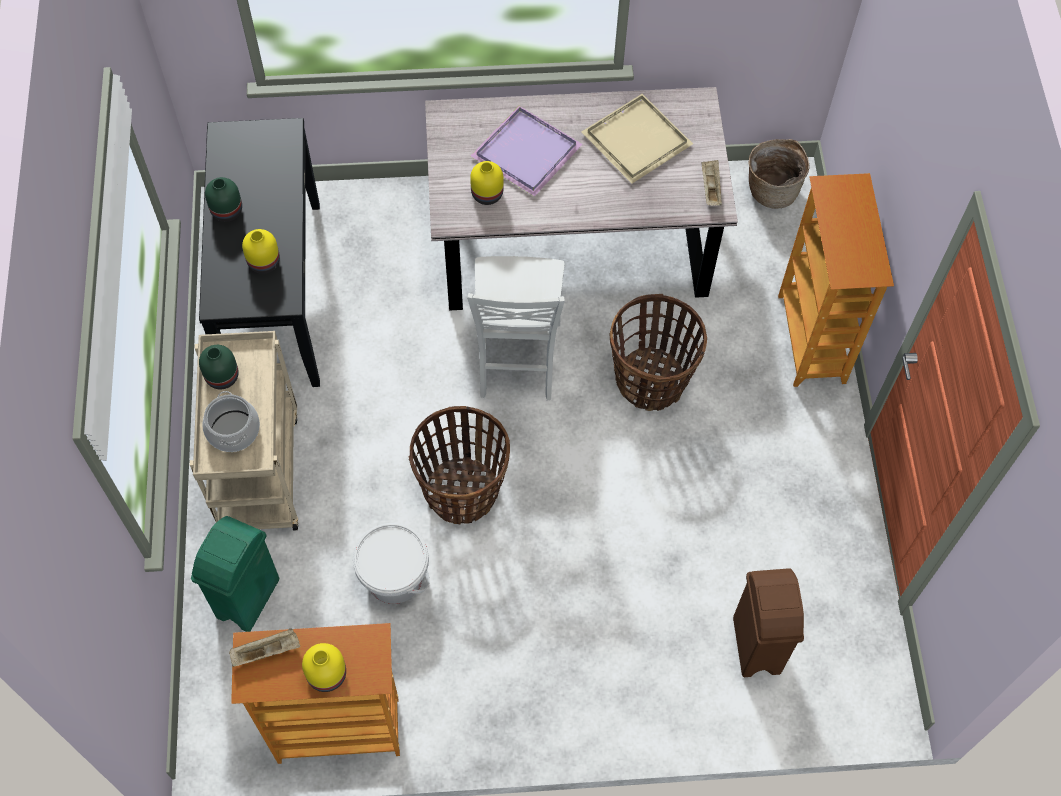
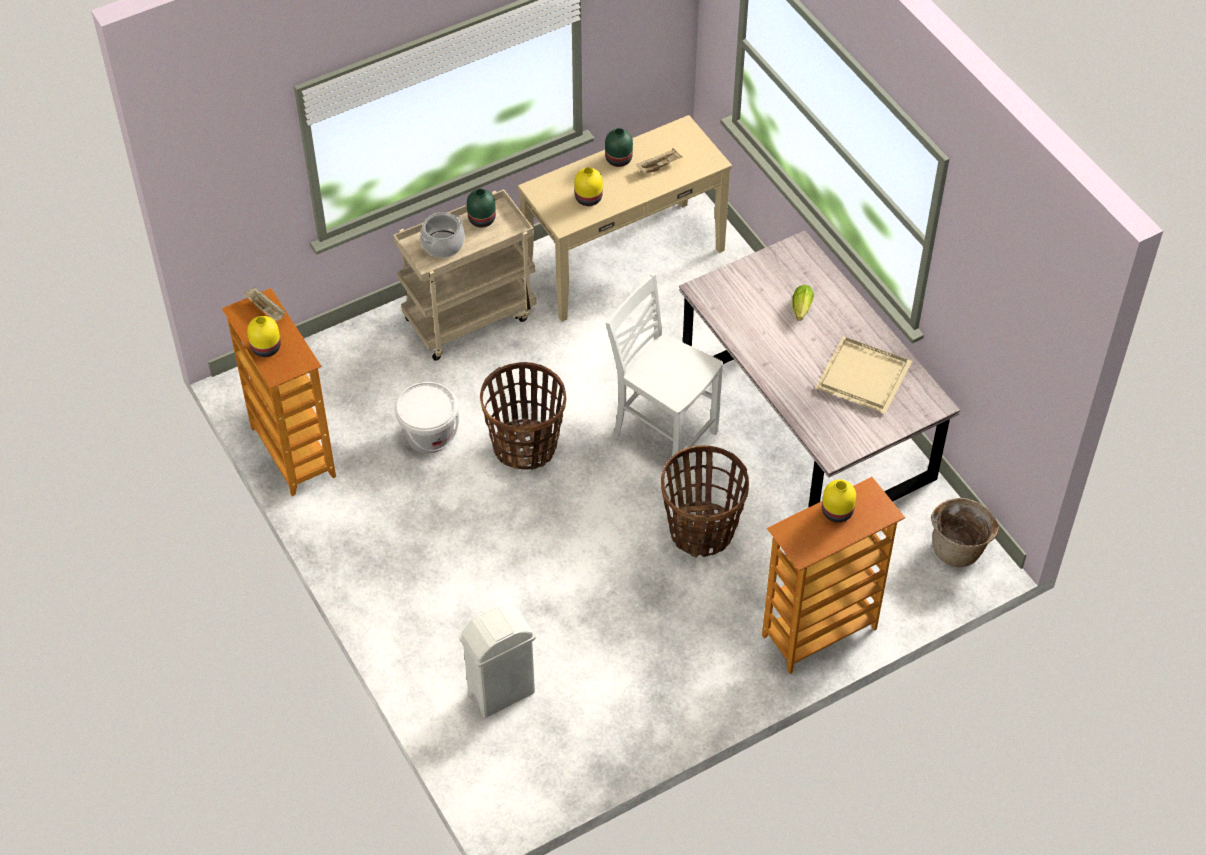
camera: 65 degrees right, 10 degrees down
(247, 599) = (364, 356): green trash can -> none
(273, 294) = (623, 260): black console table -> beige console table
(487, 195) = (741, 303): yellow vase -> yellow vase (836, 512)
(517, 361) = (662, 434): white chair -> white chair turned 60 degrees clockwise
(526, 150) = (801, 310): purple tray -> lettuce
(710, 188) = (850, 443): beige tray -> beige tray (659, 166)
(756, 646) = (500, 693): brown trash can -> white trash can

